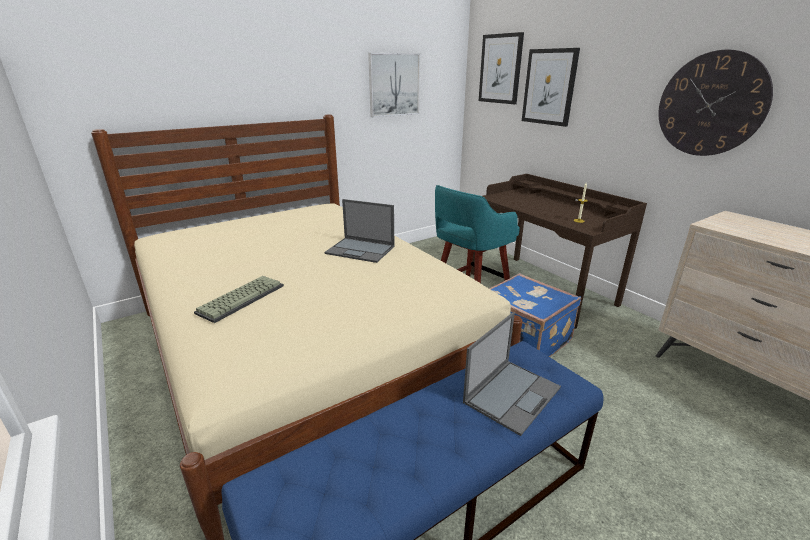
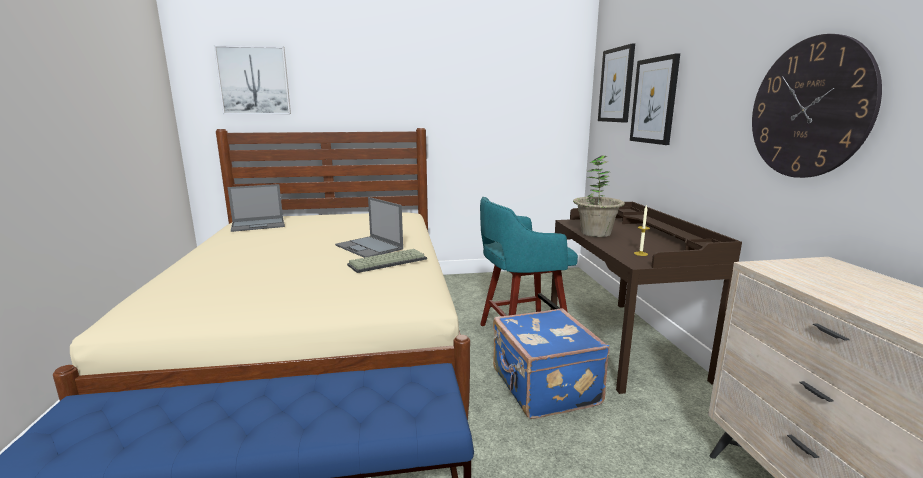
camera: 25 degrees right, 10 degrees down
(241, 298) = (222, 264): keyboard -> keyboard (388, 261)
(394, 85) = (499, 102): picture -> picture (254, 80)
(512, 394) = (364, 404): laptop -> laptop (259, 225)
(524, 206) = (595, 233): none -> potted plant

